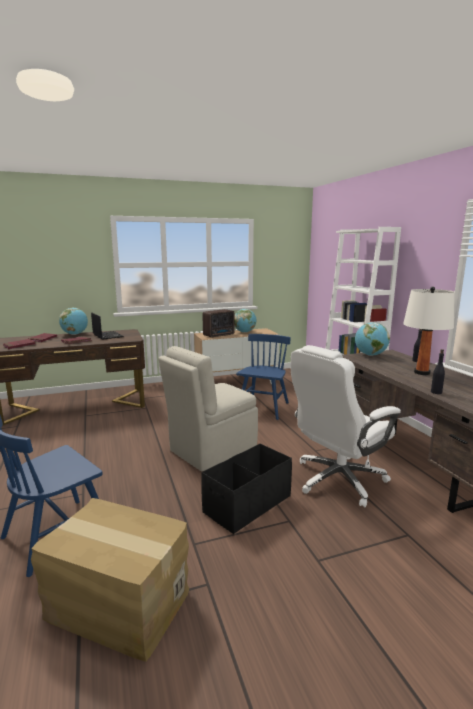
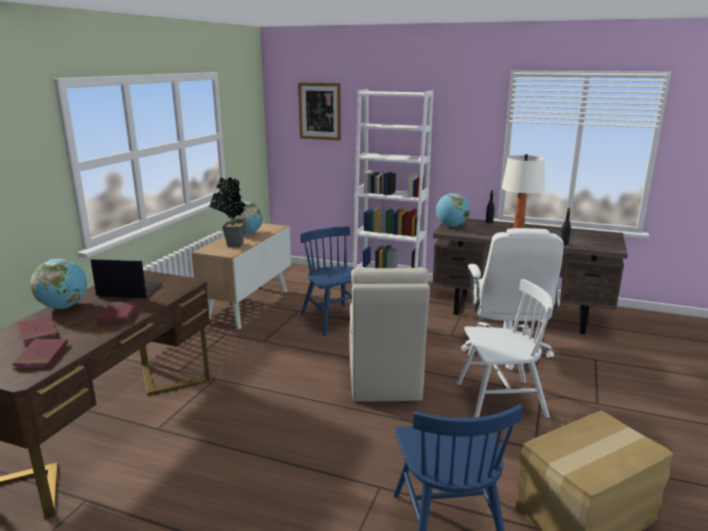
camera: 50 degrees left, 5 degrees up
(219, 335) = (233, 245): radio -> potted plant
(247, 504) = (500, 400): black storage box -> white chair
(335, 250) = (320, 111): none -> picture

